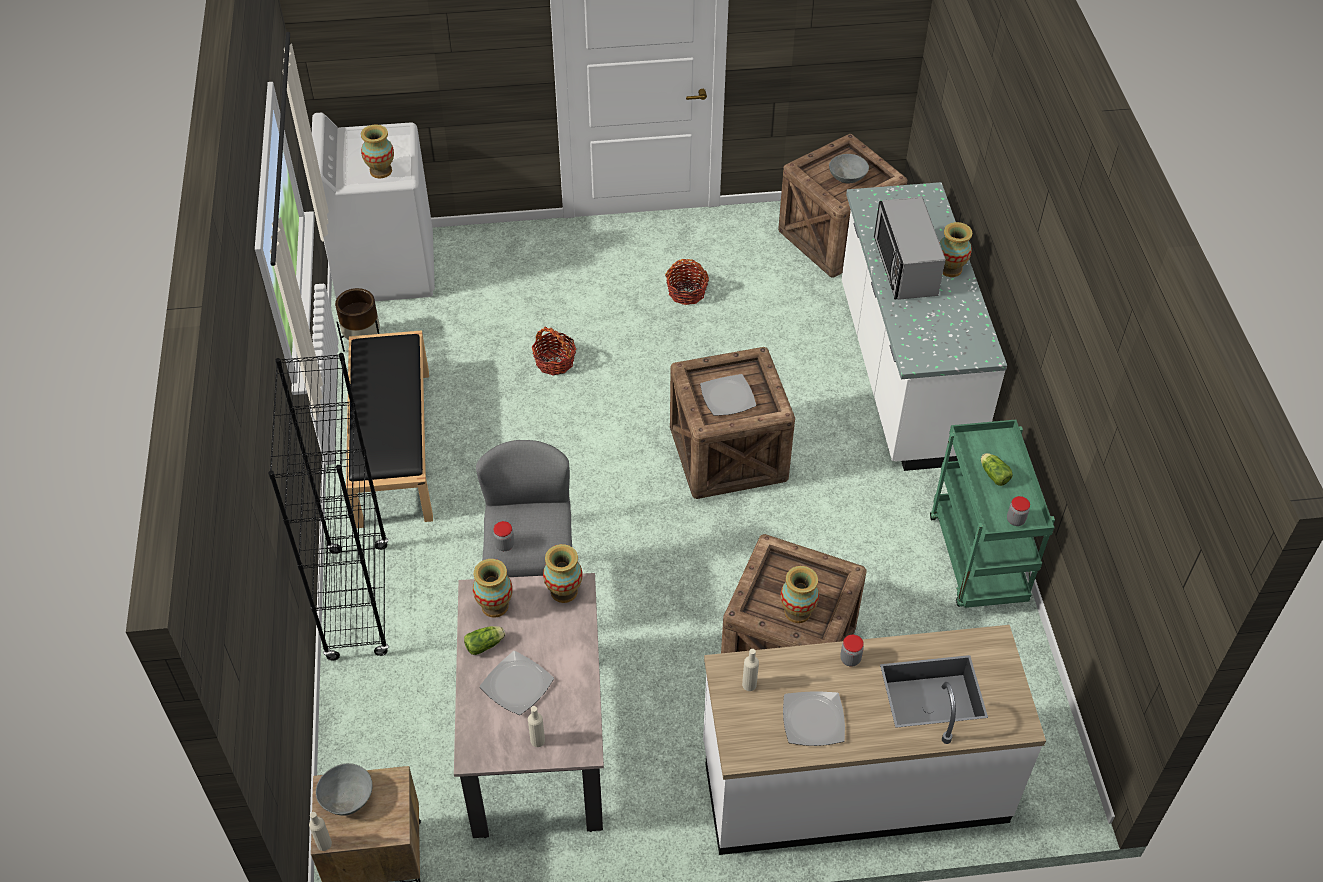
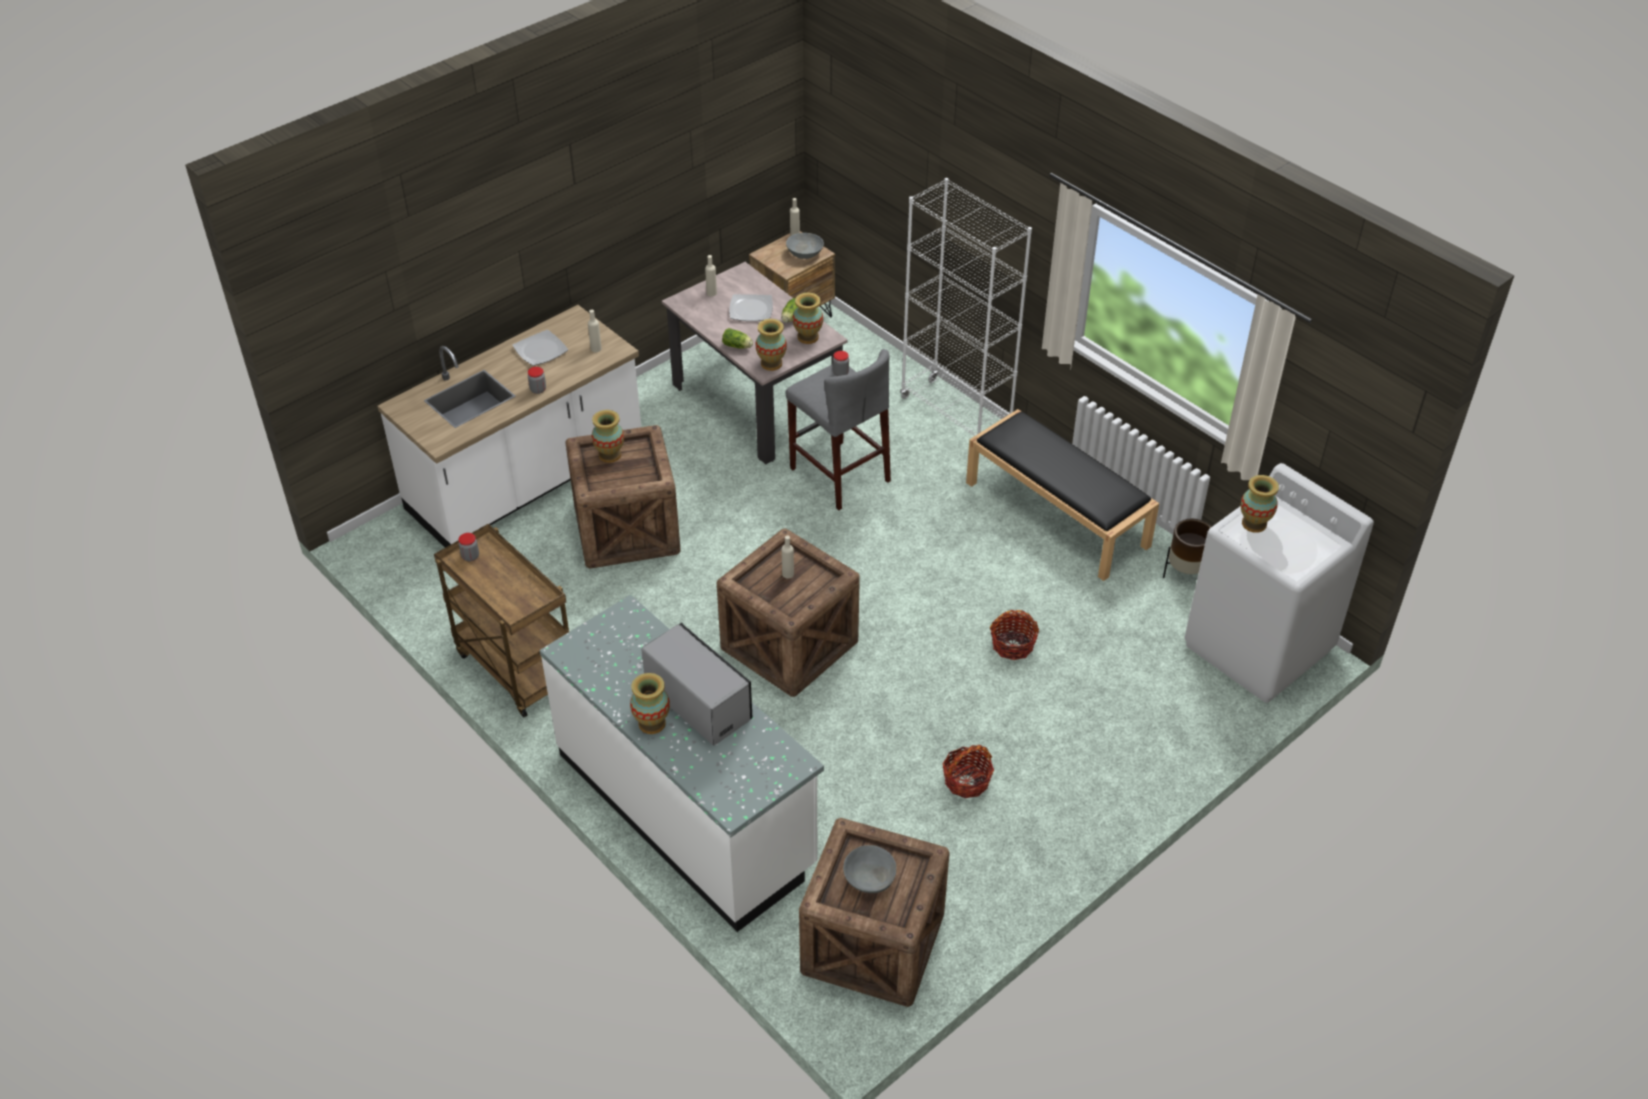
camera: 145 degrees right, 5 degrees down
(358, 602) = (956, 415): black bookcase -> white bookcase
(727, 397) = (788, 574): plate -> beige bottle
(978, 561) = (514, 668): green cart -> brown cart
(993, 474) = (508, 583): lettuce -> lettuce (738, 346)

